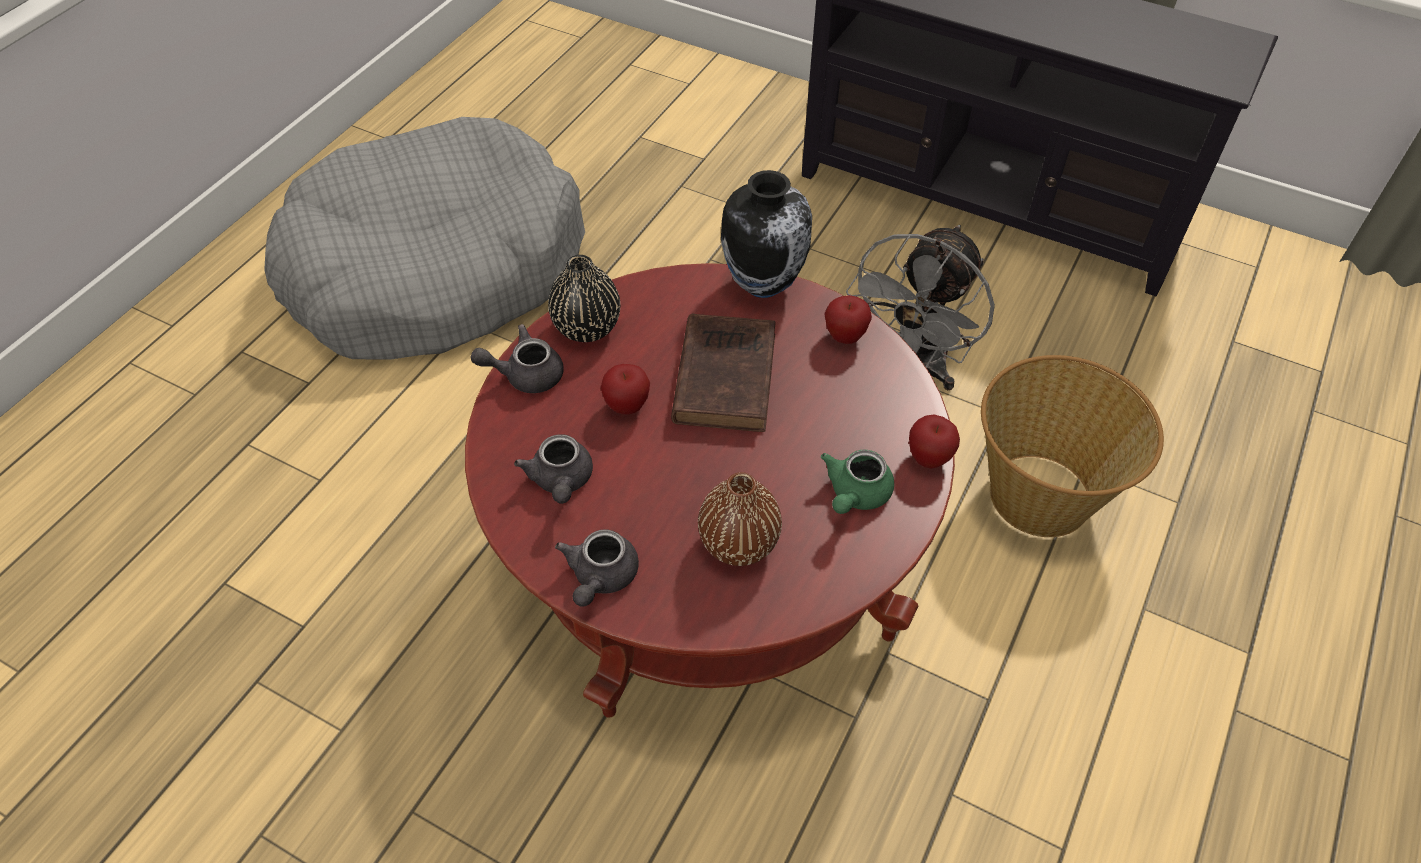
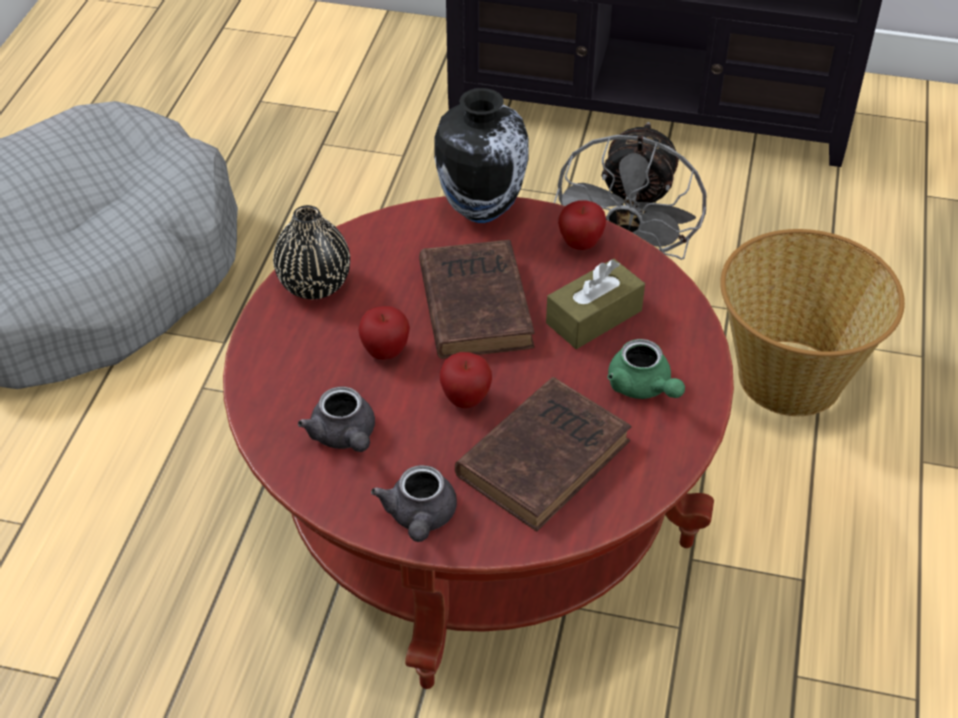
camera: 15 degrees left, 5 degrees down
(525, 375) = (267, 343): grey teapot -> none
(739, 543) = (546, 456): brown vase -> brown book
(832, 412) = (594, 317): none -> brown tissue box
(855, 494) = (643, 387): green teapot -> green teapot turned 45 degrees counterclockwise
(928, 458) = (701, 340): apple -> apple (466, 399)

